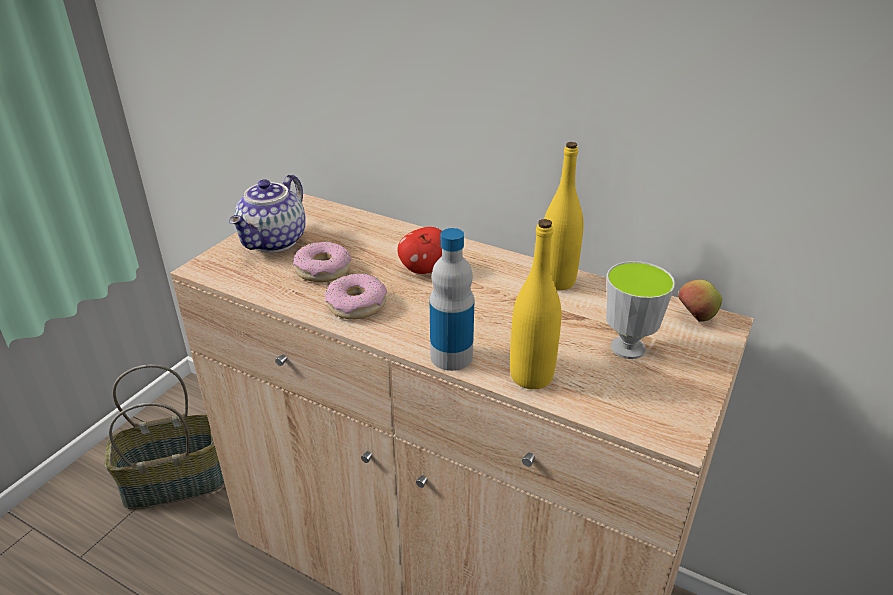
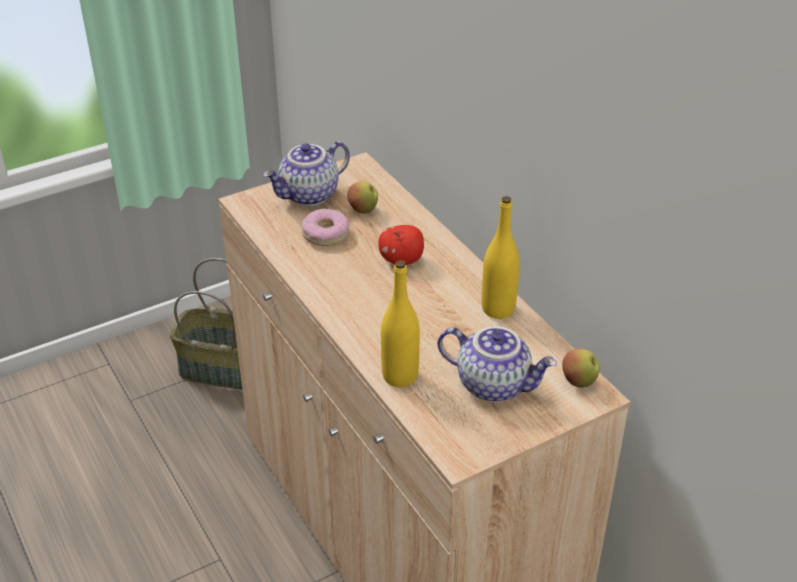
camera: 30 degrees right, 5 degrees up
(343, 239) = (363, 210): none -> apple
(356, 304) = (326, 273): donut -> none
(451, 356) = (357, 339): bottle -> none
(628, 348) = (494, 384): cup -> teapot

